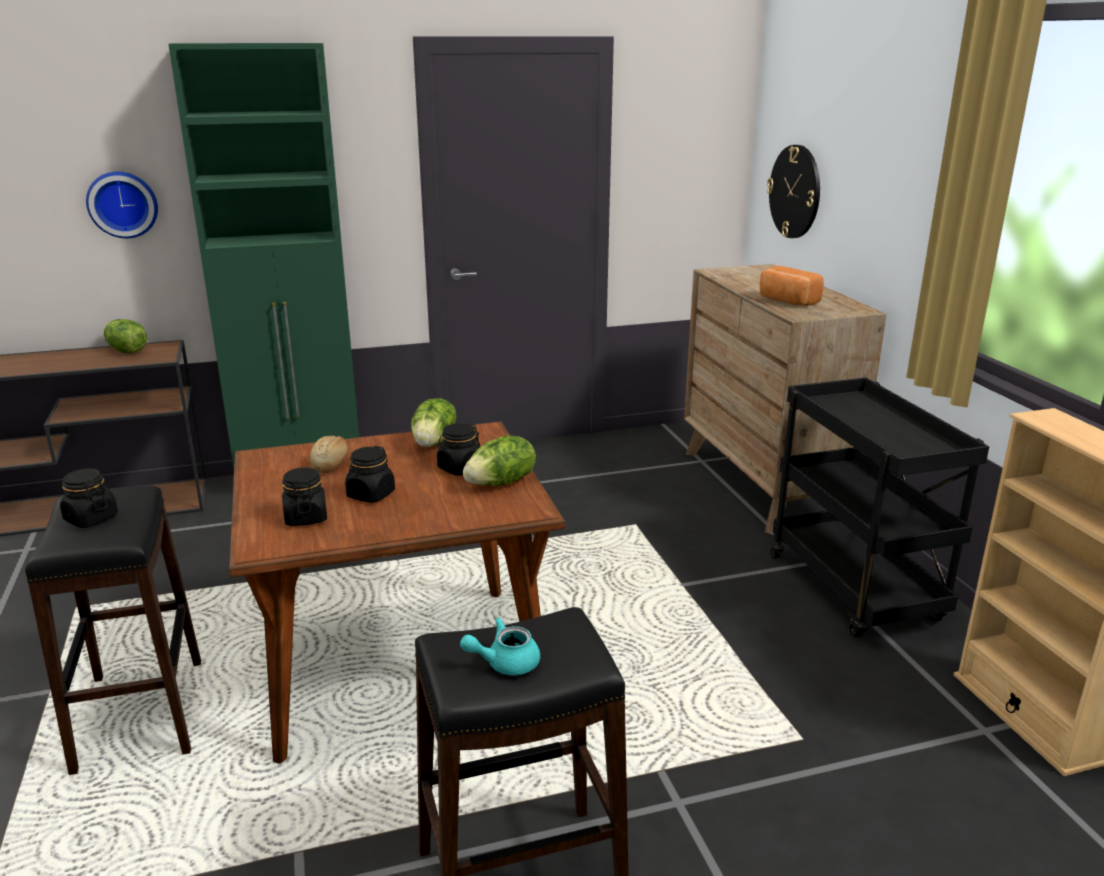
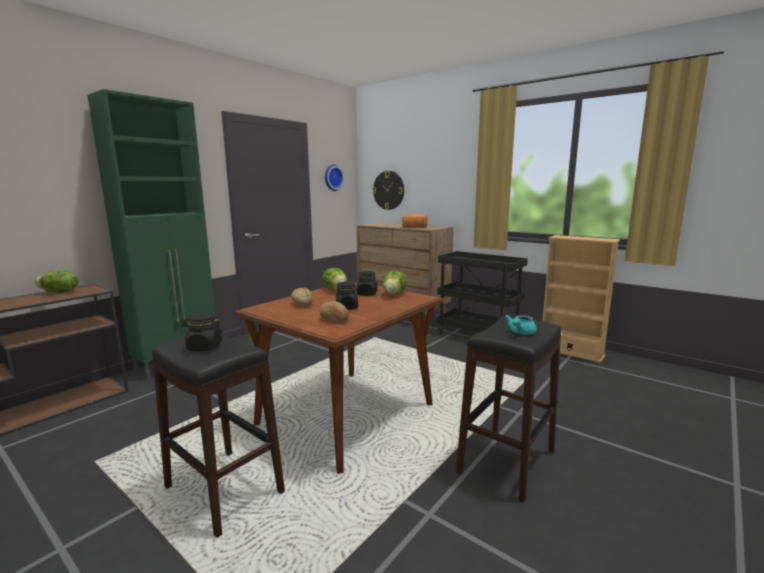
camera: 35 degrees left, 10 degrees down
(123, 204) = (48, 194): wall clock -> wall clock (332, 177)
(306, 517) = (333, 319): black jar -> bread

